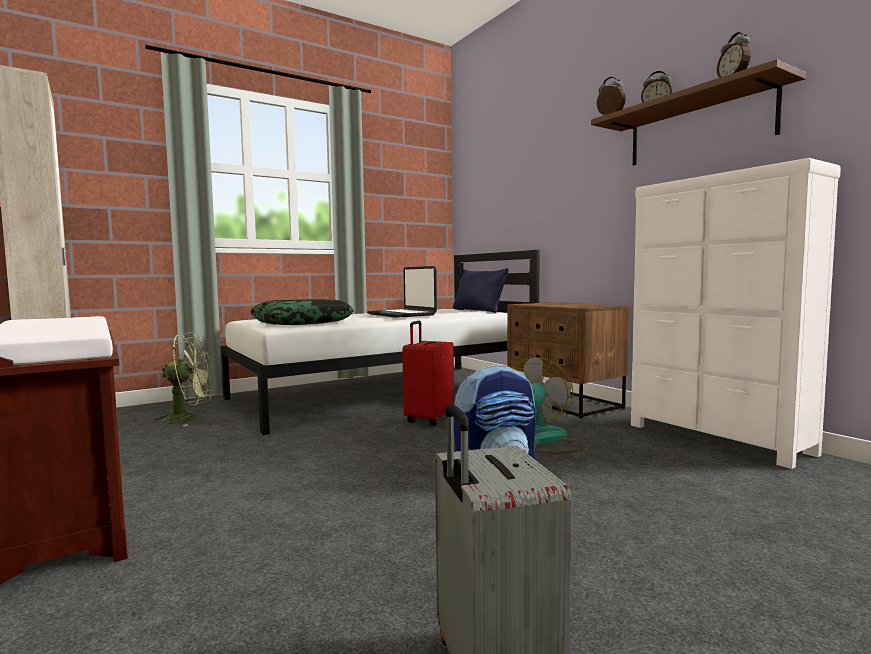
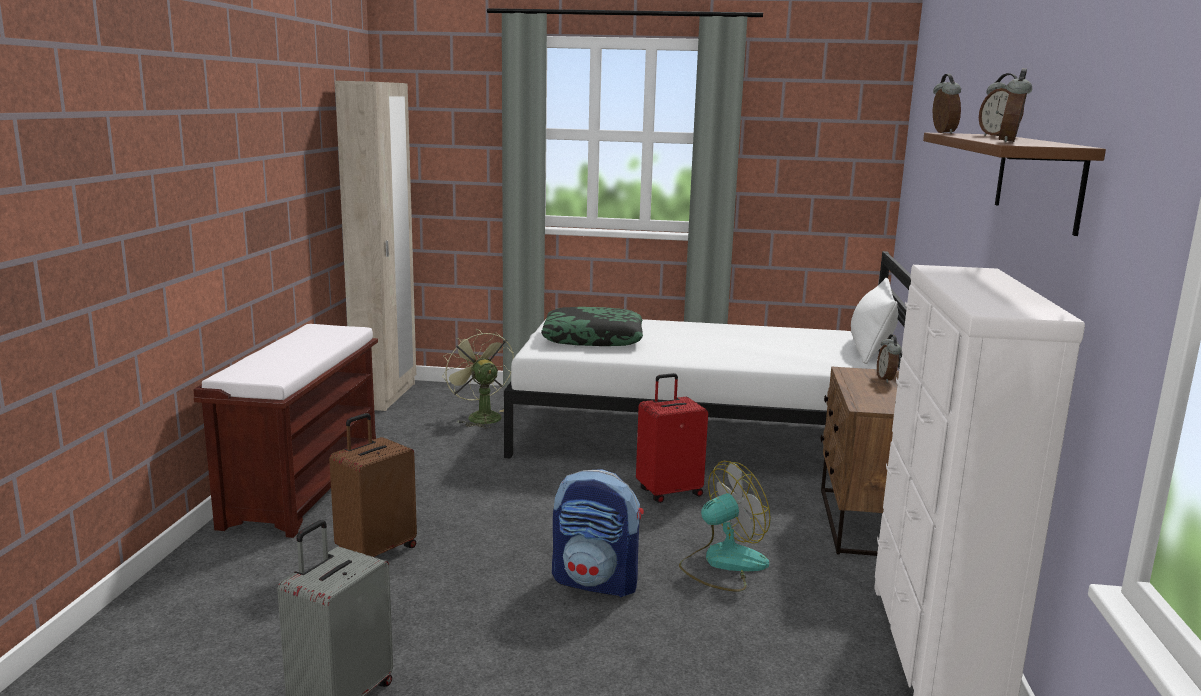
camera: 40 degrees right, 10 degrees up
(188, 419) = (480, 416): green fan -> green fan turned 150 degrees counterclockwise
(261, 530) = (376, 551): none -> brown suitcase
(402, 314) = (726, 344): laptop -> none
(477, 310) = (870, 348): blue pillow -> white pillow
(549, 303) = (886, 379): none -> alarm clock

